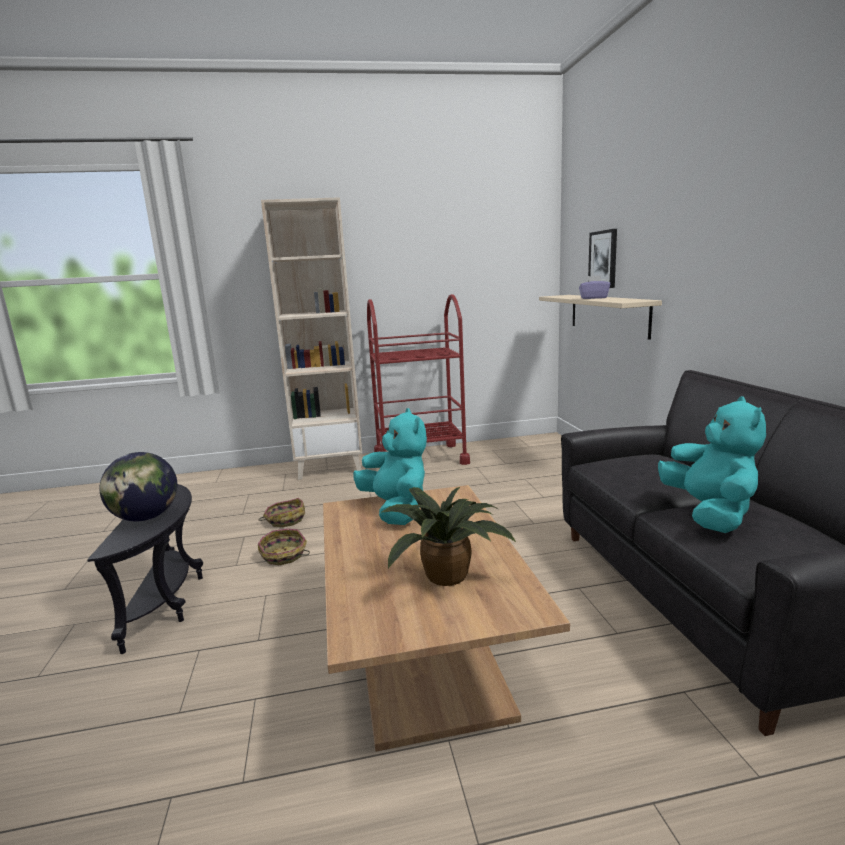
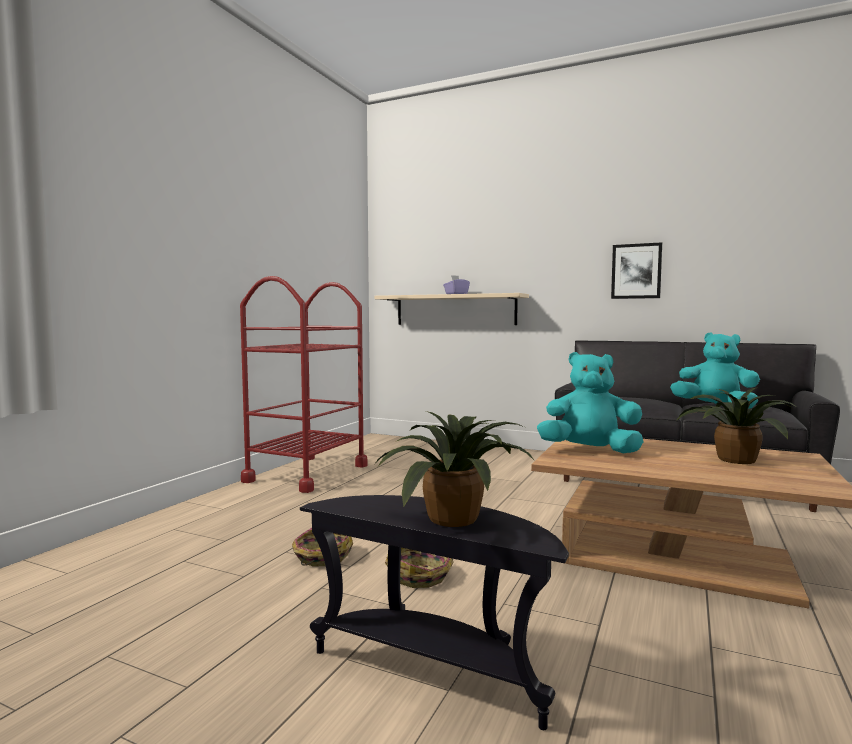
camera: 55 degrees left, 10 degrees down
(145, 518) = (453, 520): globe -> potted plant
(330, 467) = (220, 506): beige bookcase -> none
(603, 259) = (445, 264): picture -> picture (636, 271)

